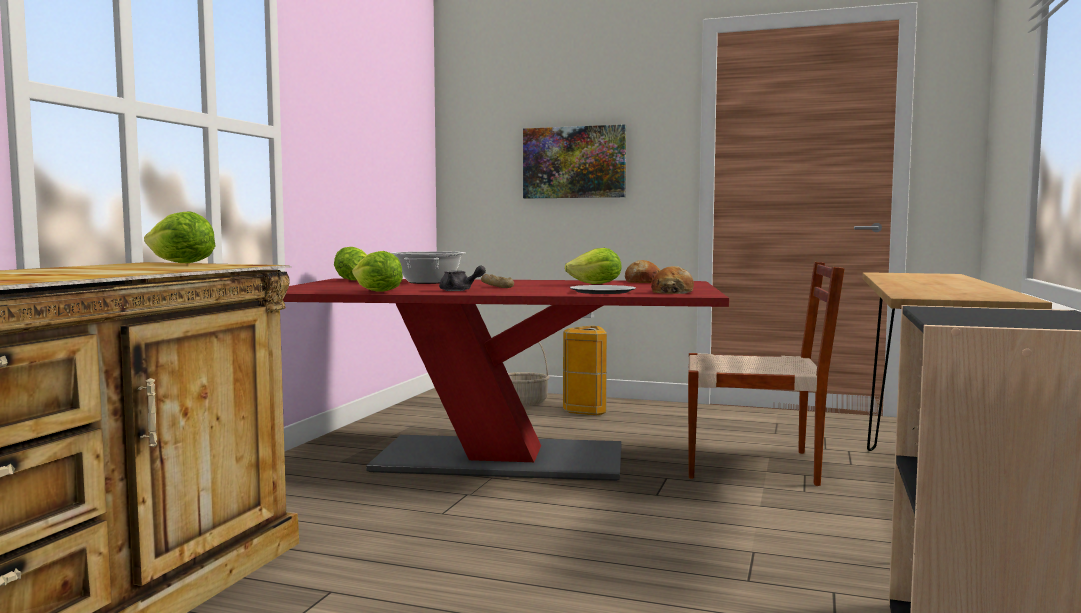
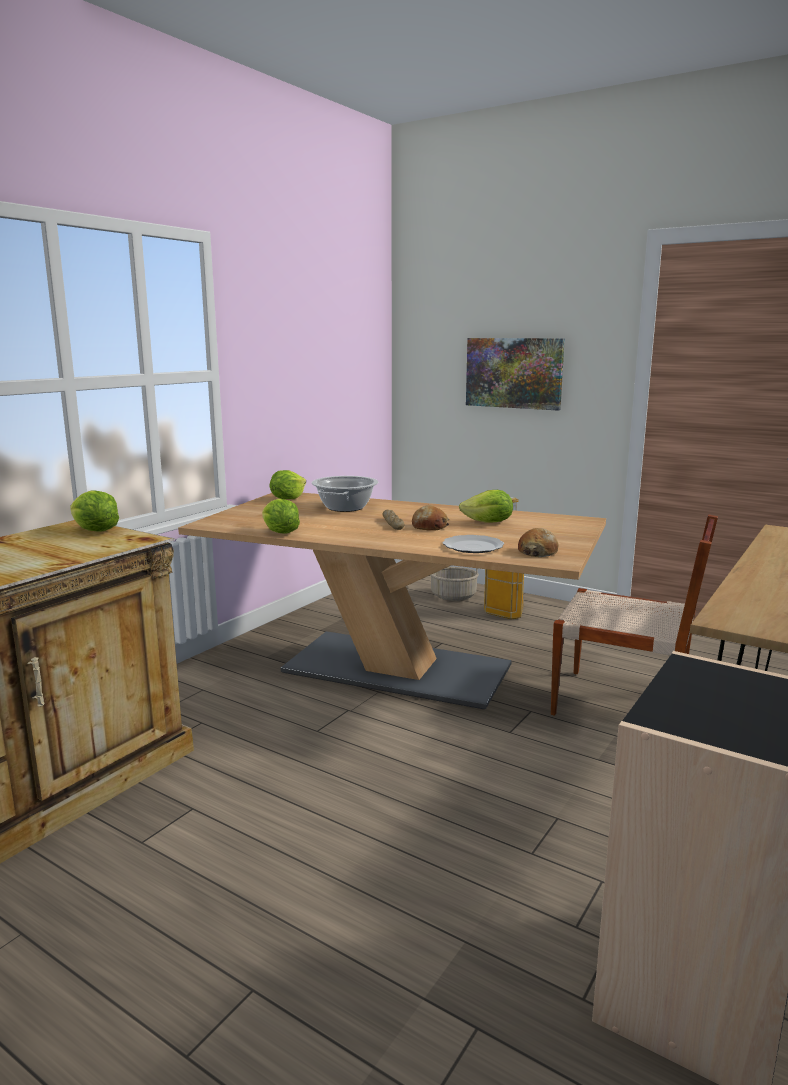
camera: 15 degrees right, 10 degrees up
(459, 290) = (351, 533): grey teapot -> none
(500, 459) = (397, 669): red dining table -> beige dining table
(642, 281) = (539, 518): bread -> bread (430, 526)

